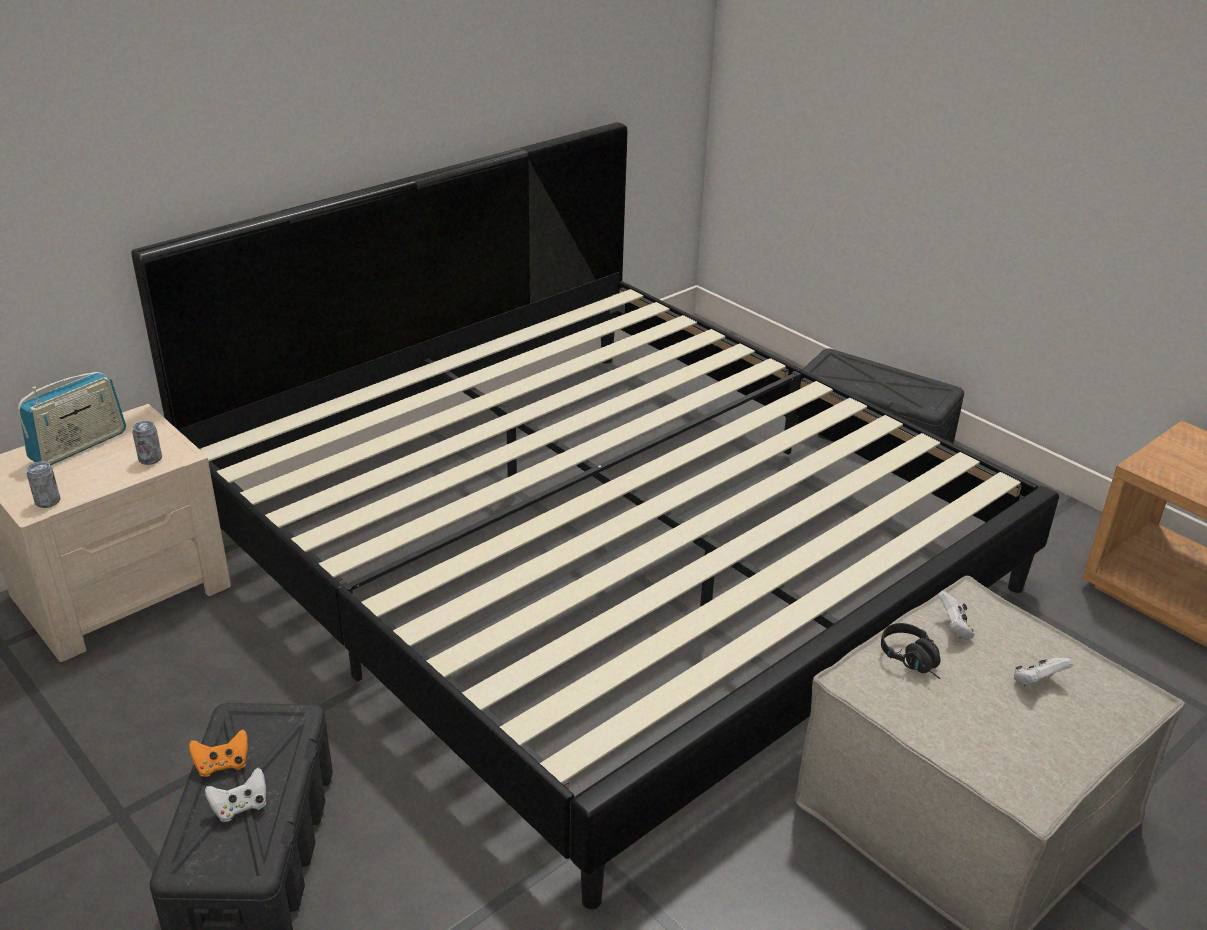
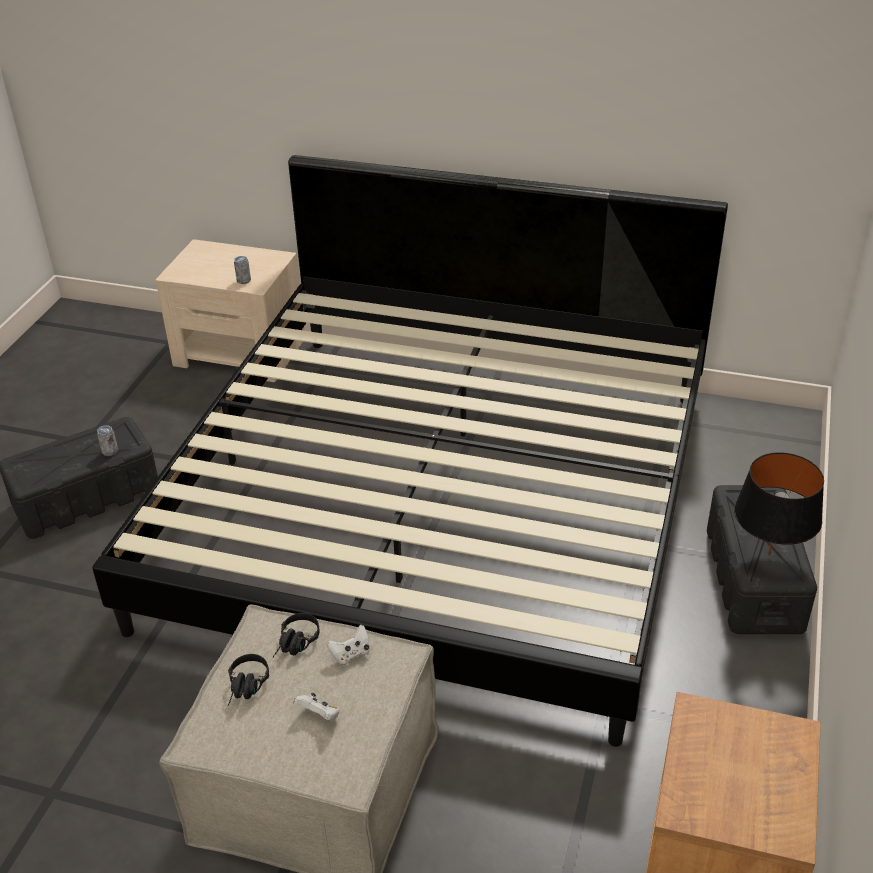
camera: 60 degrees right, 5 degrees up
(48, 502) = (181, 275): can -> can (110, 451)
(79, 446) = (236, 256): radio -> none
(222, 765) = (85, 439): orange game controller -> none
(240, 807) = (61, 460): white game controller -> none
(909, 389) = (768, 555): none -> black table lamp
(964, 723) = (247, 688): none -> black headphones

